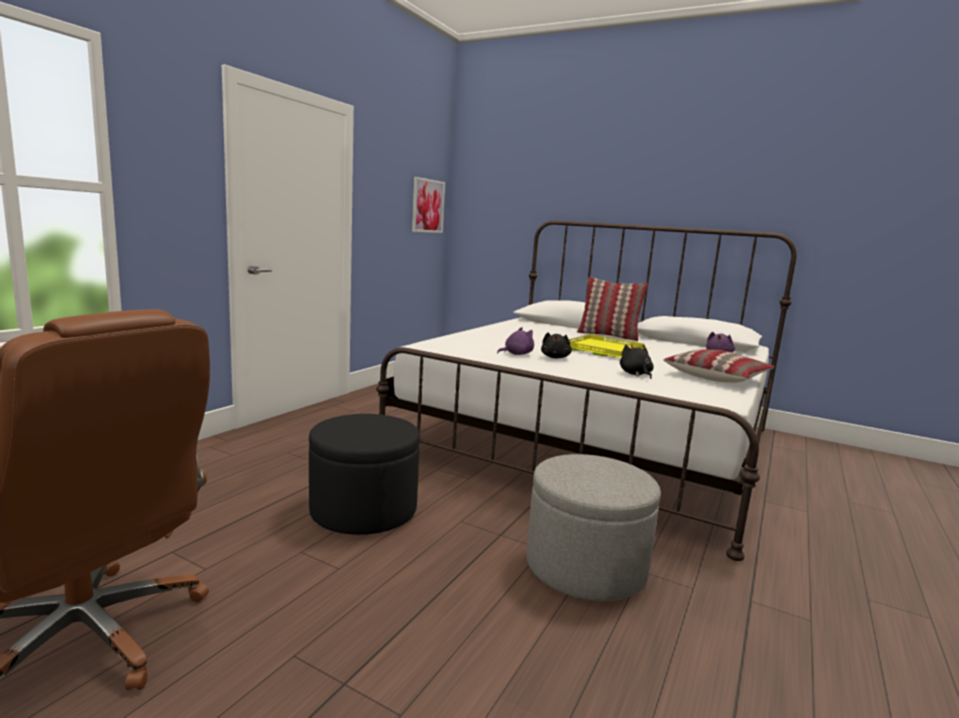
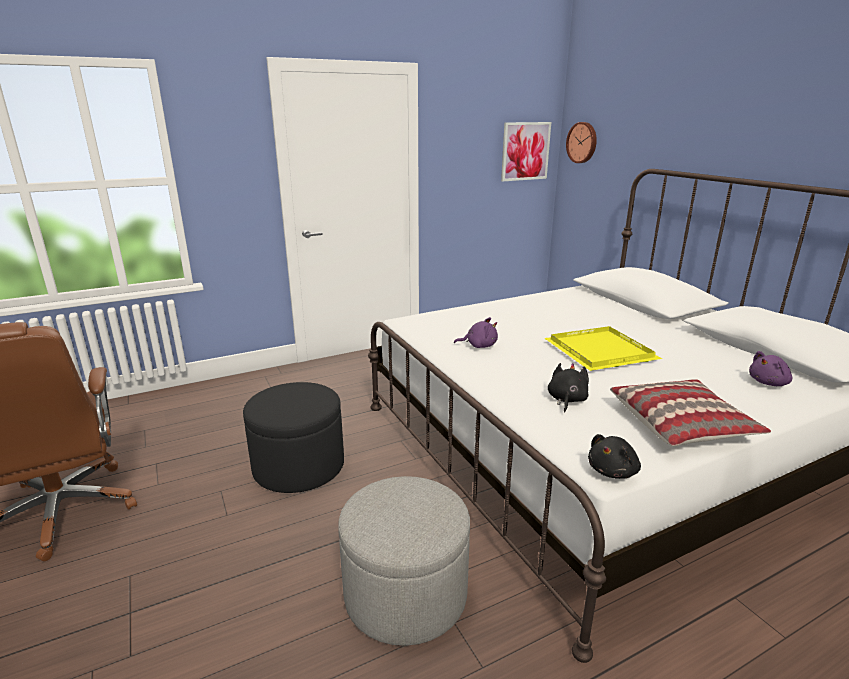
camera: 35 degrees right, 10 degrees up
(475, 201) = (582, 142): none -> wall clock
(555, 357) = (514, 357): black plush toy -> black plush toy (613, 471)
(608, 335) = (654, 326): pillow -> none

